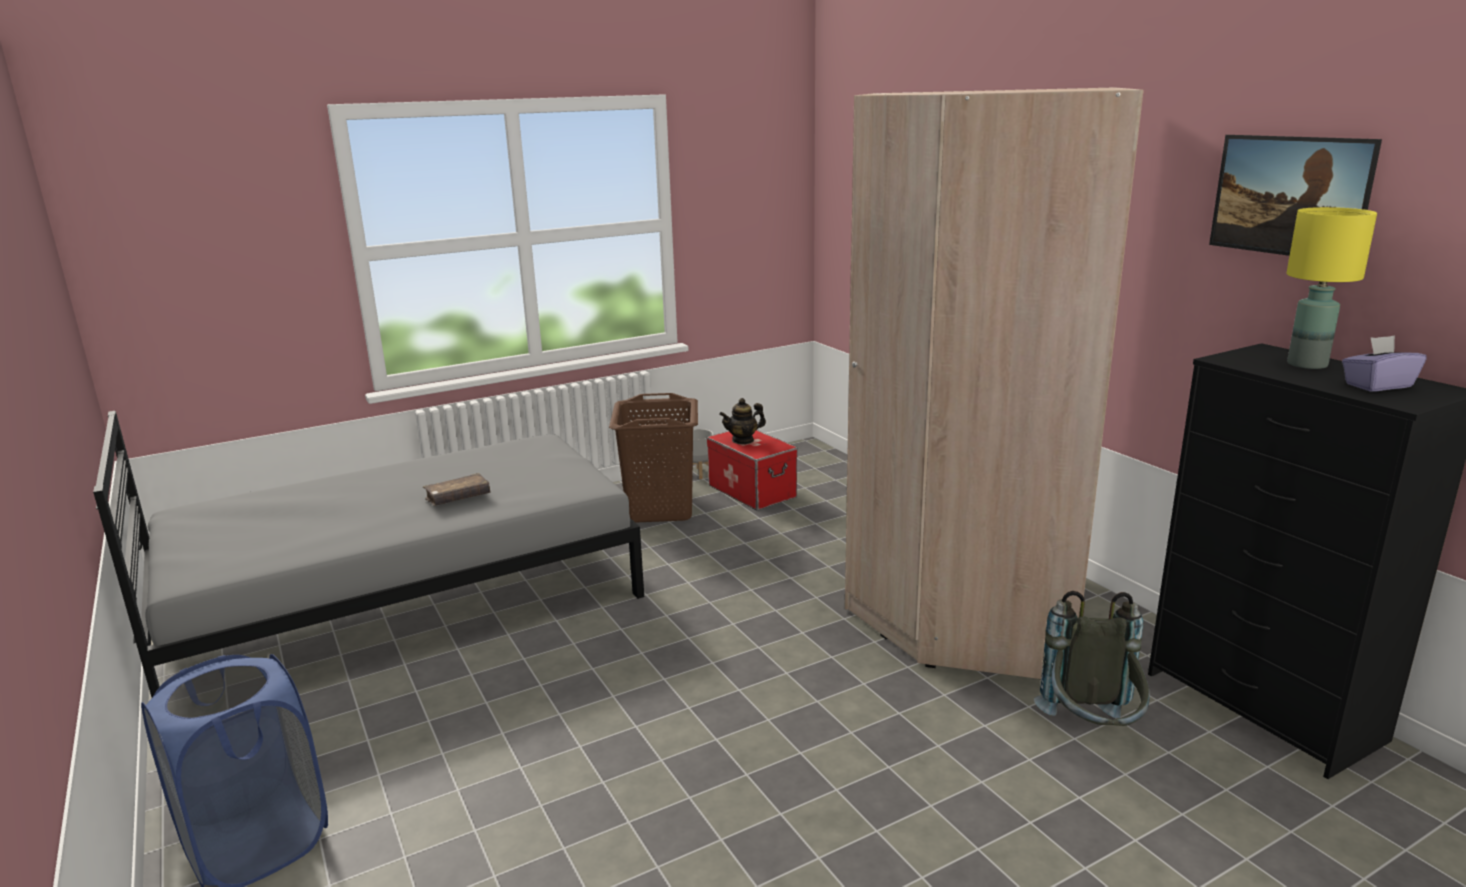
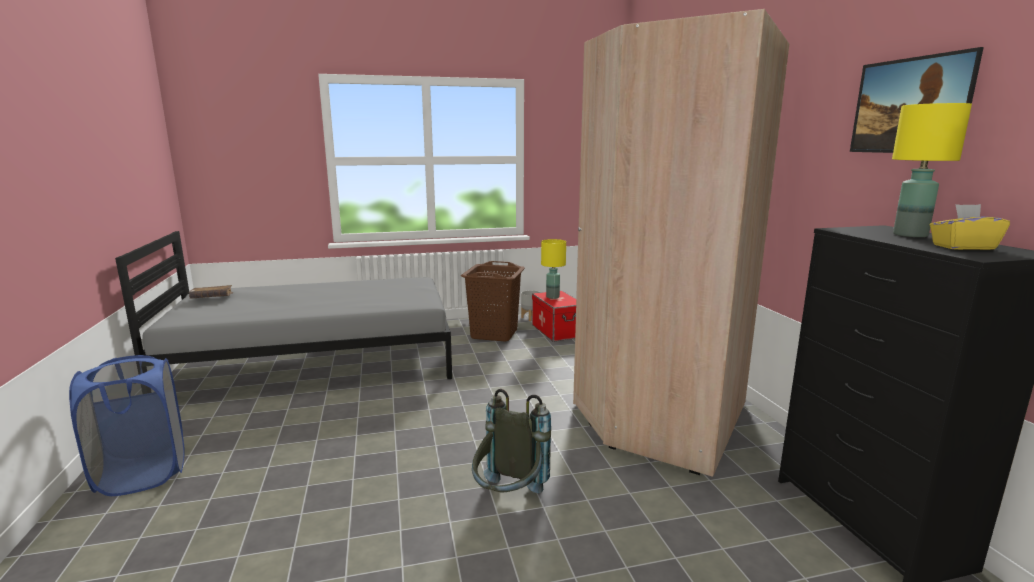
camera: 15 degrees right, 5 degrees down
(458, 498) = (346, 300): brown book -> brown book (212, 297)
(743, 440) = (553, 297): teapot -> yellow table lamp
(1091, 733) = (710, 513): grey backpack -> grey backpack (509, 499)
(1377, 385) = (962, 247): purple tissue box -> yellow tissue box

